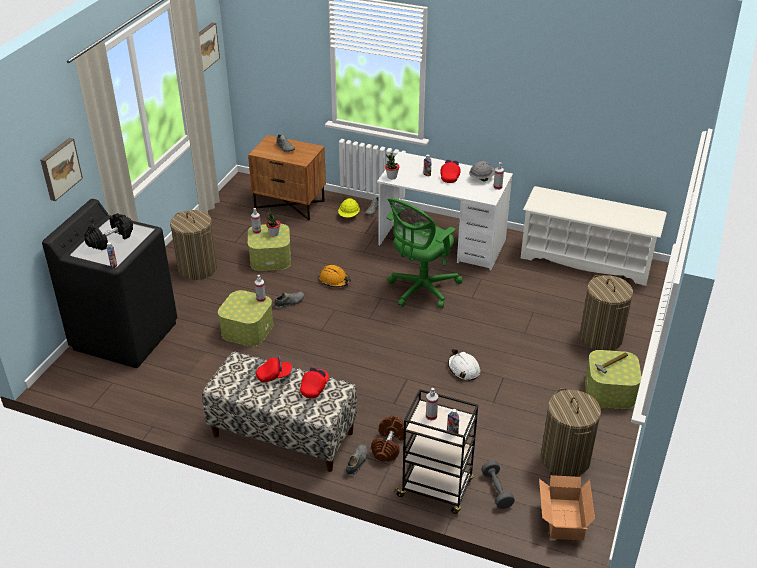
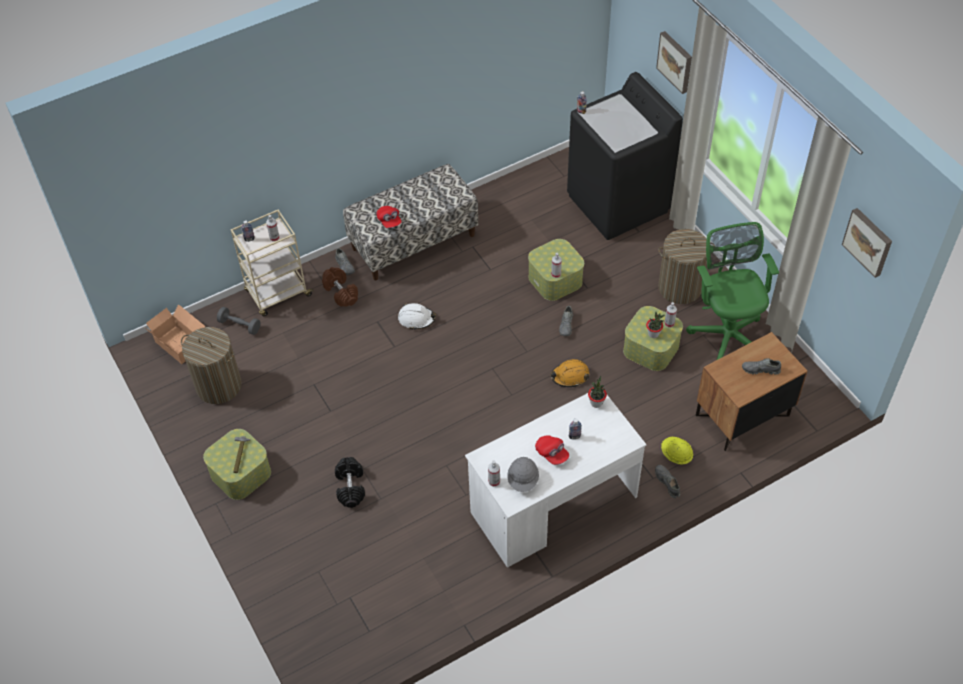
camera: 130 degrees right, 15 degrees up
(110, 239) = (622, 122): black dumbbell -> black dumbbell (350, 487)
(274, 375) = (425, 206): red cap -> none
(421, 290) = (495, 433): green office chair -> green office chair (726, 333)
(436, 488) = (277, 294): black cart -> beige cart
(463, 369) = (366, 391): white hard hat -> white hard hat (416, 319)
(586, 259) = (407, 617): white shoe rack -> none
(601, 337) = (298, 523): laundry basket -> none

